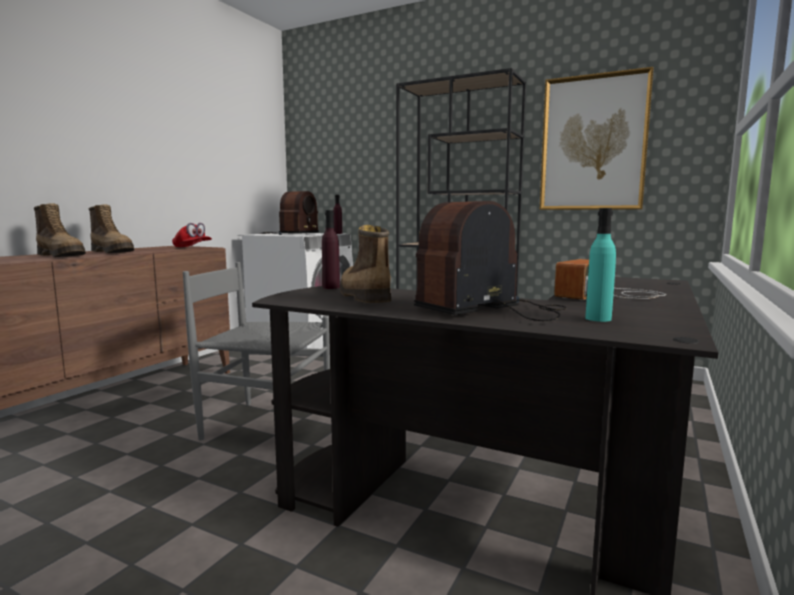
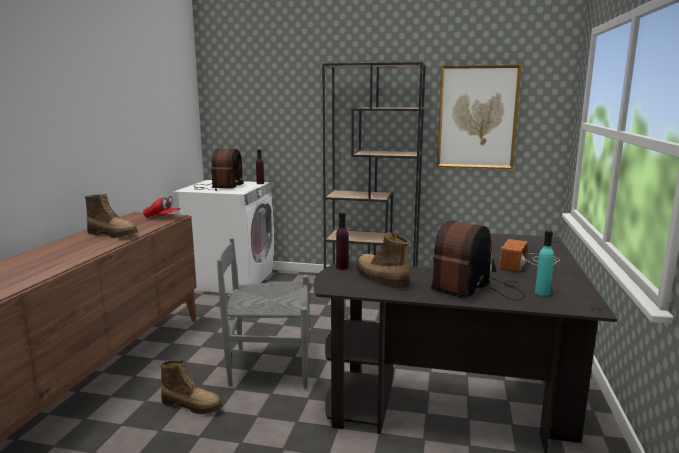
camera: 15 degrees left, 5 degrees up
(62, 256) = (85, 247): boot -> boot (192, 405)

